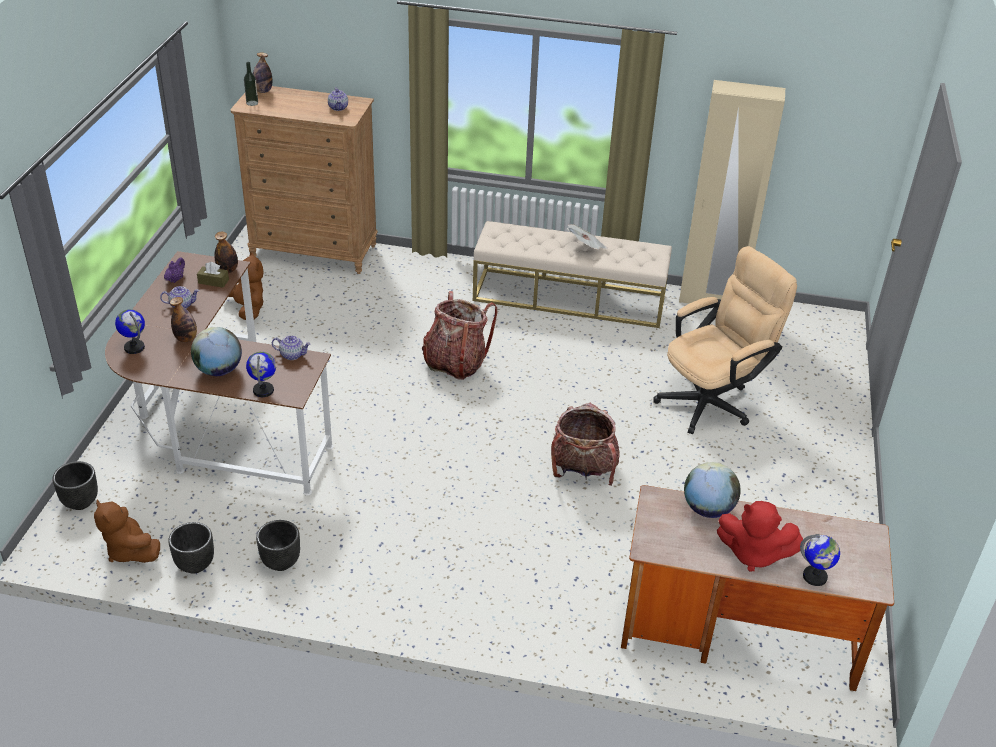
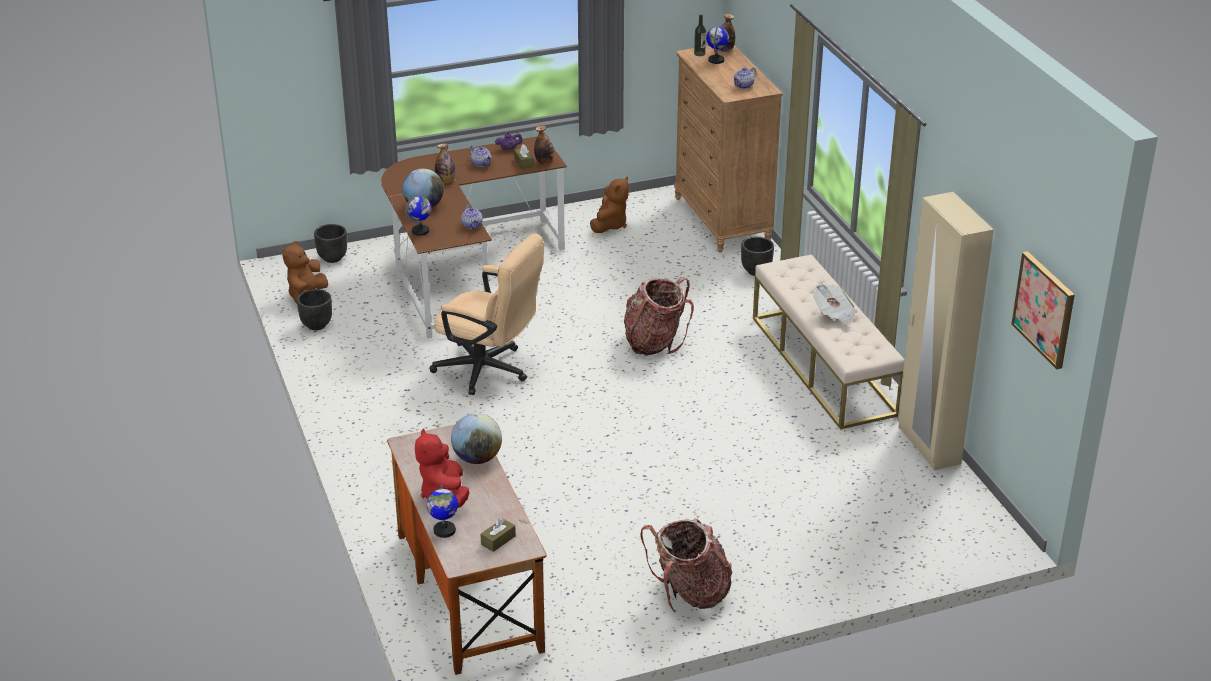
camera: 60 degrees right, 5 degrees down
(134, 347) = (415, 168): globe -> globe (716, 60)
(280, 562) = (349, 356): black planter -> black planter (755, 271)
(583, 470) = (586, 452): backpack -> backpack (690, 593)
(712, 401) = (762, 493): beige office chair -> beige office chair (489, 371)
(850, 547) = (498, 540): none -> brown tissue box
(863, 125) = (1044, 309): none -> picture

